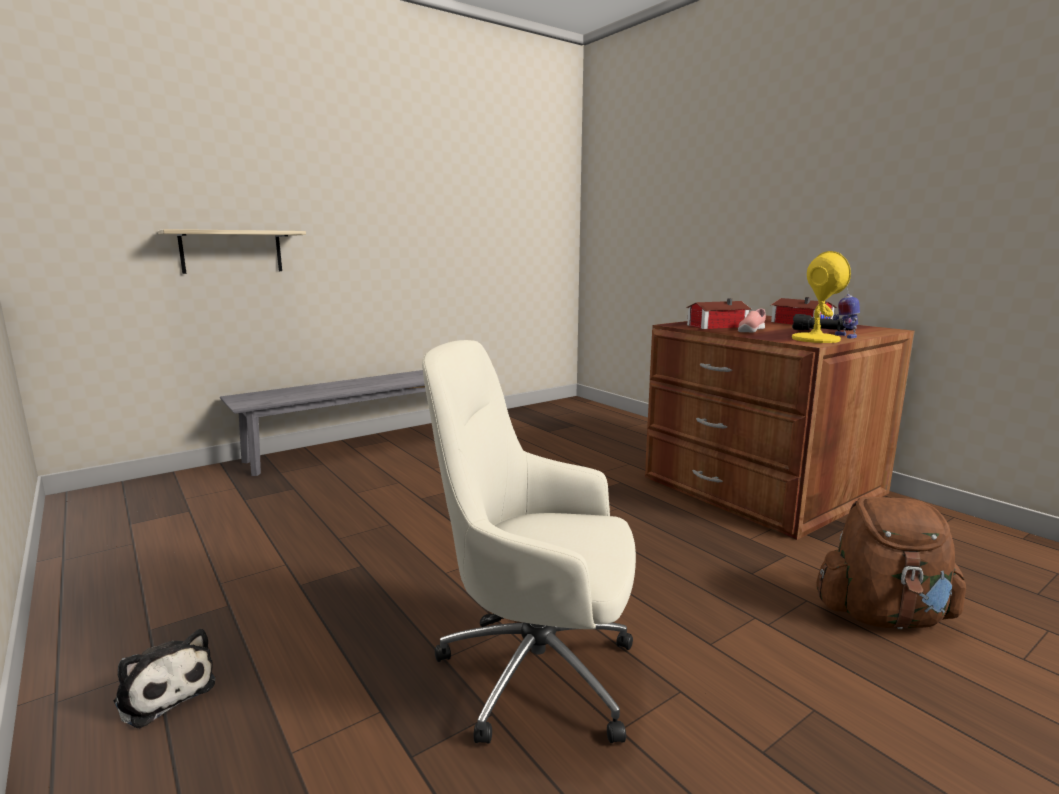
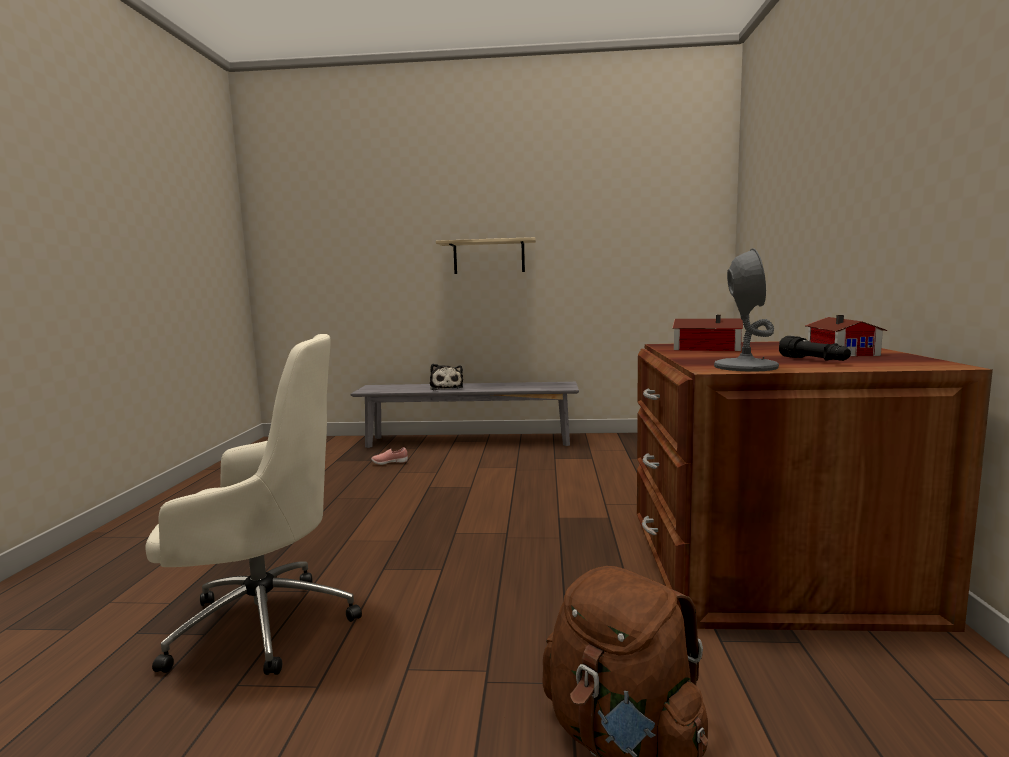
camera: 40 degrees right, 5 degrees down
(164, 691) = (130, 549): plush toy -> plush toy (446, 388)
(231, 251) = (380, 277): shelf -> shelf (489, 257)
(536, 676) = (265, 626): beige office chair -> beige office chair turned 120 degrees clockwise
(750, 331) = (714, 355): pink shoe -> pink shoe (389, 463)
(815, 339) = (745, 367): yellow table lamp -> grey table lamp
(844, 336) = (811, 367): toy robot -> none

